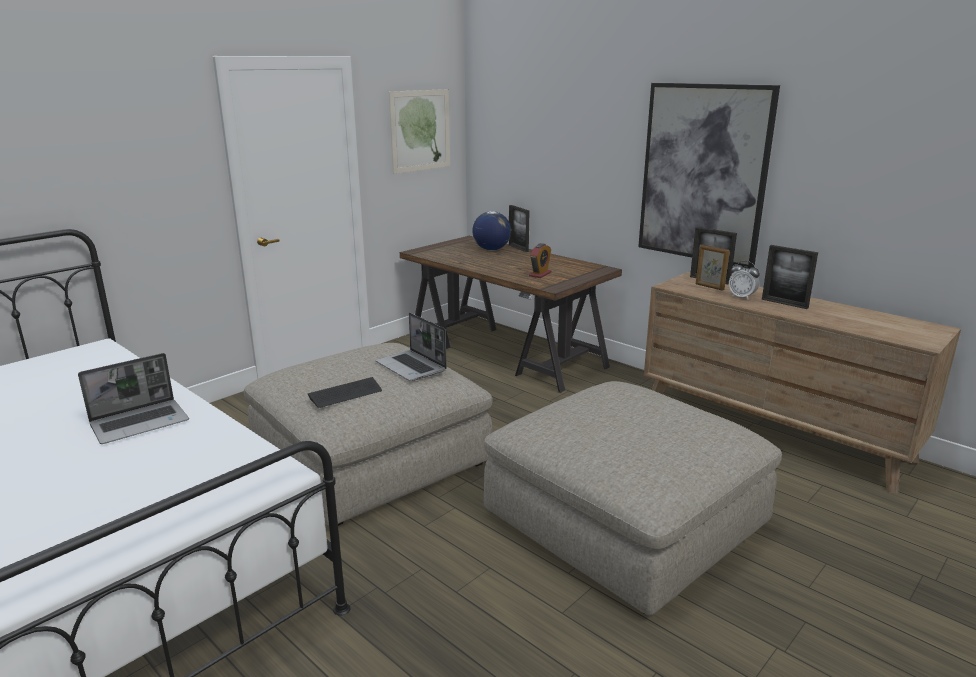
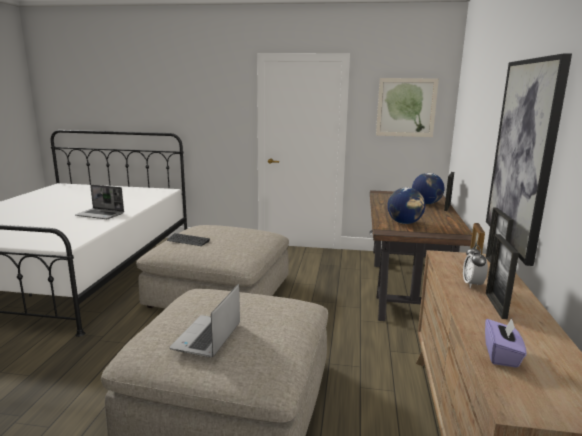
camera: 55 degrees right, 5 degrees down
(412, 367) = (240, 243): laptop -> laptop (207, 338)
(540, 274) = (404, 223): alarm clock -> globe
(860, 326) = (502, 355): none -> purple tissue box

